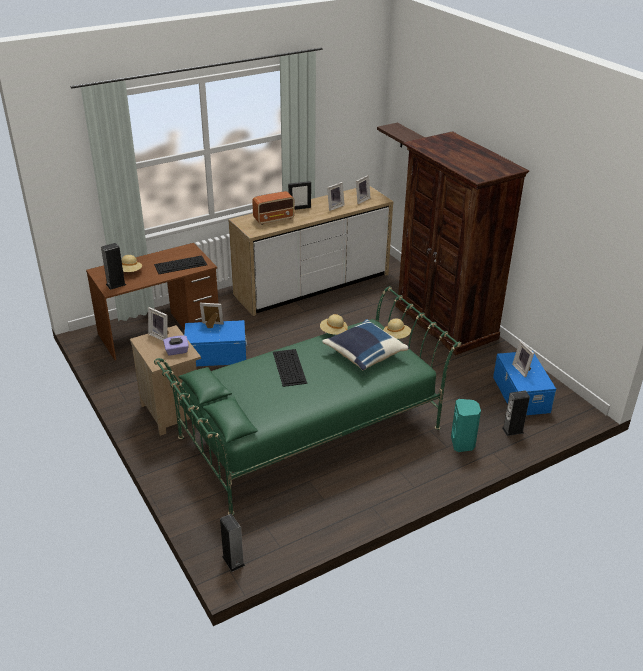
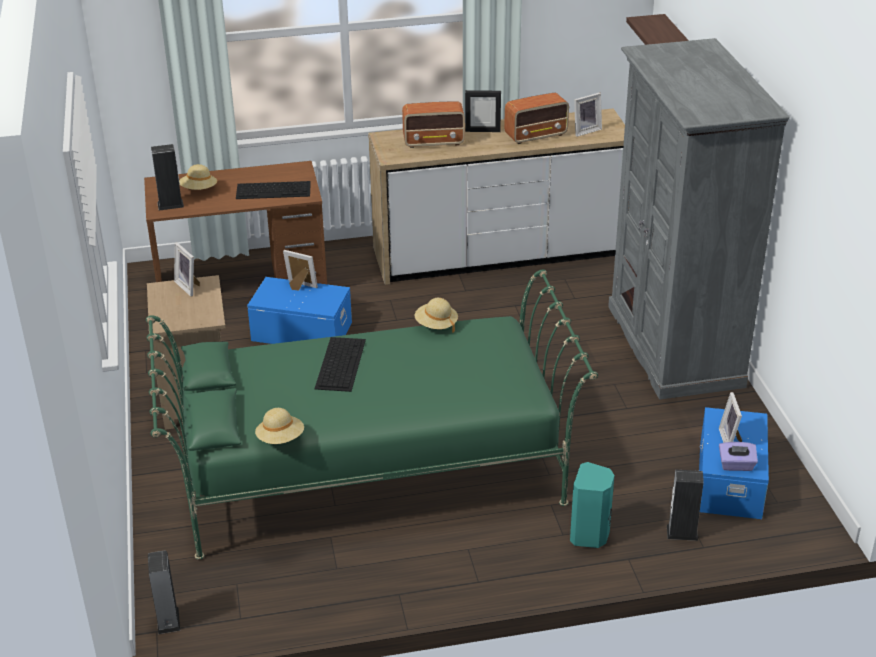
camera: 20 degrees right, 0 degrees up
(177, 351) = (197, 312): purple tissue box -> purple tissue box (736, 465)
(334, 206) = (536, 135): picture frame -> radio
(364, 355) = (459, 367): blue pillow -> none
(396, 337) = (526, 349): beige hat -> beige hat (280, 439)
(445, 322) = (673, 345): brown wardrobe -> grey wardrobe

